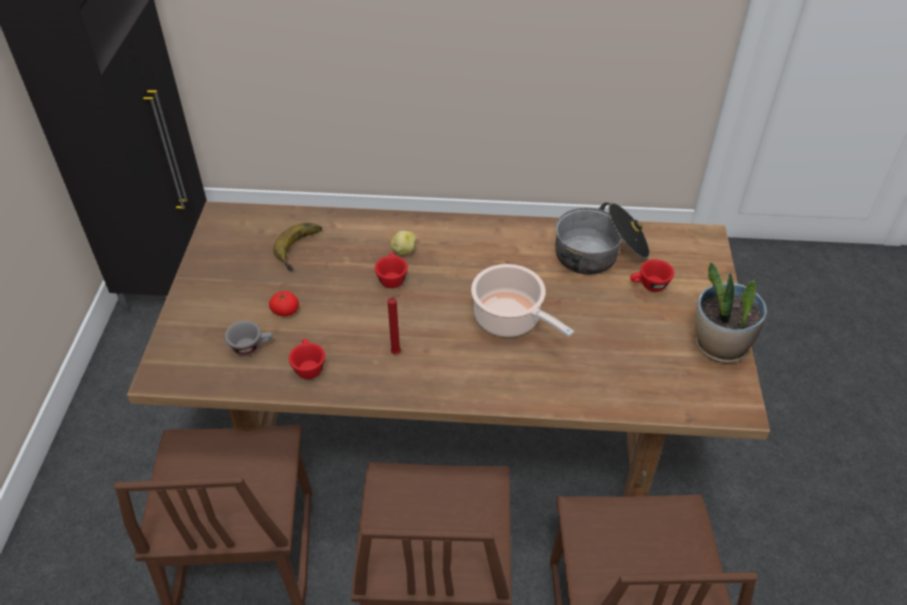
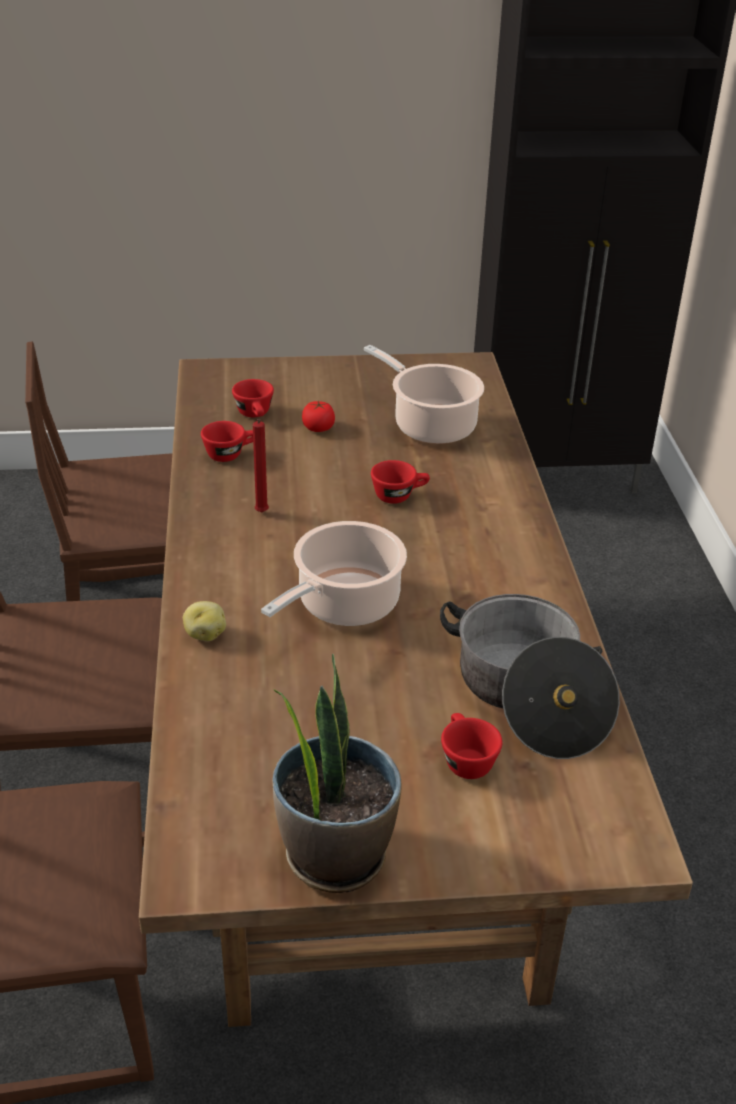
camera: 80 degrees right, 10 degrees down
(251, 347) = (255, 415): grey cup -> red cup
(303, 249) = (430, 425): banana -> cooking pot
(403, 250) = (457, 499): potato -> potato (205, 634)

